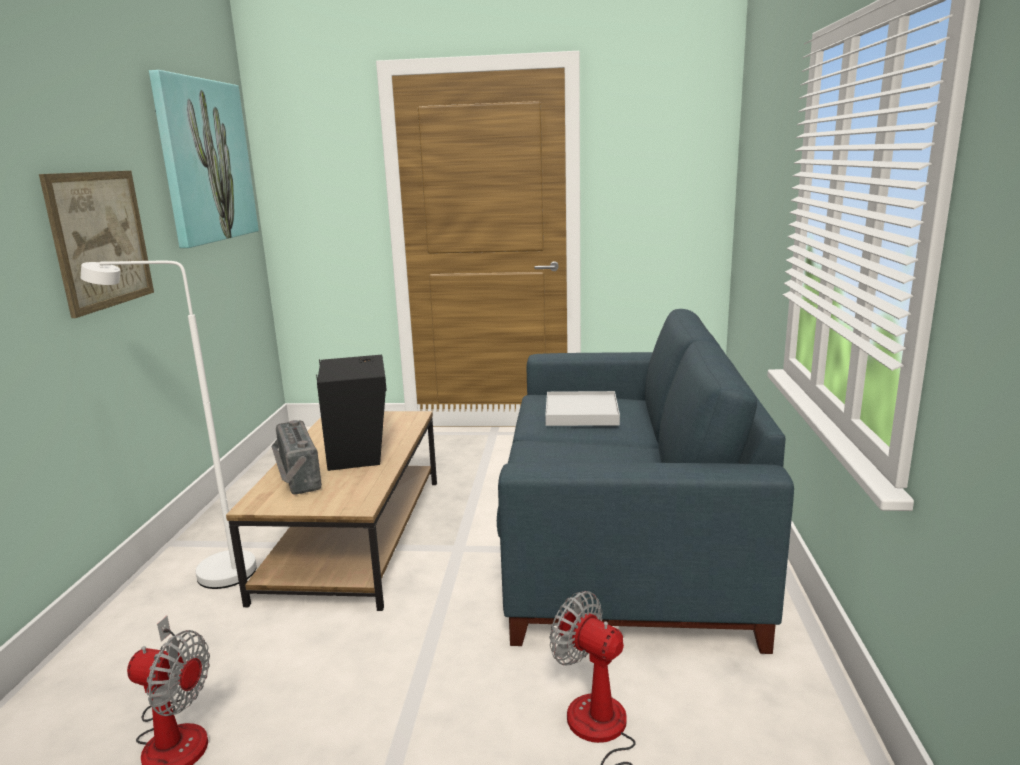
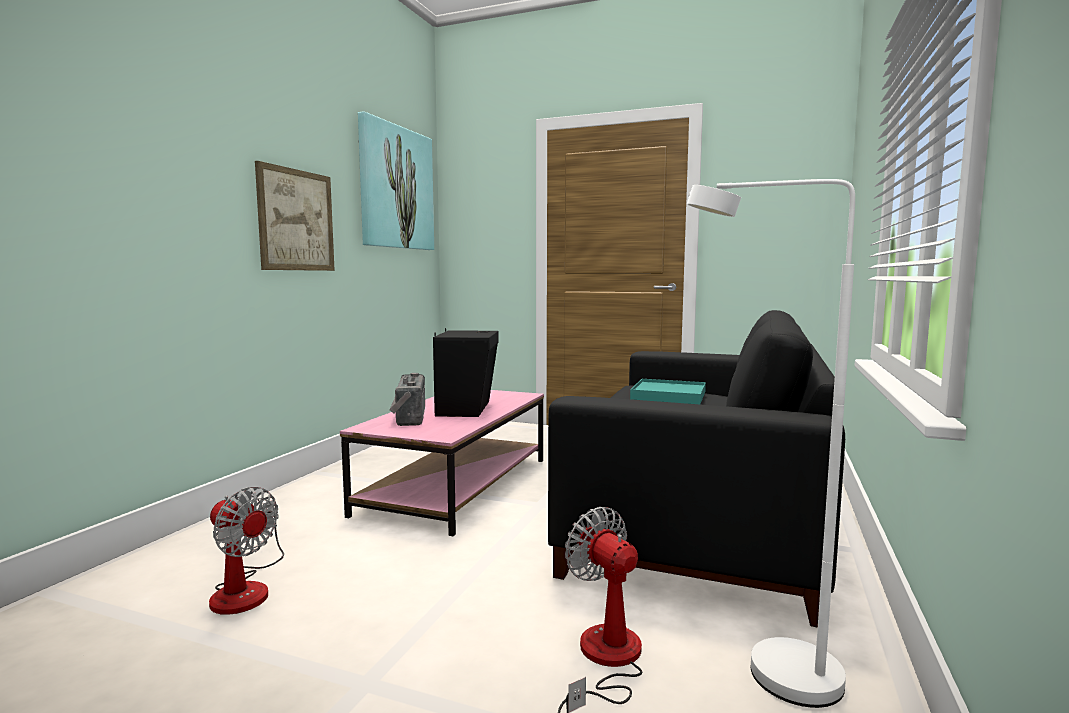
camera: 15 degrees right, 10 degrees down
(210, 574) = (332, 494): white floor lamp -> white floor lamp (769, 673)
(355, 535) = (457, 485): brown coffee table -> pink coffee table
(581, 413) = (668, 395): white tray -> turquoise tray
(623, 540) = (697, 519): blue sofa -> black sofa

